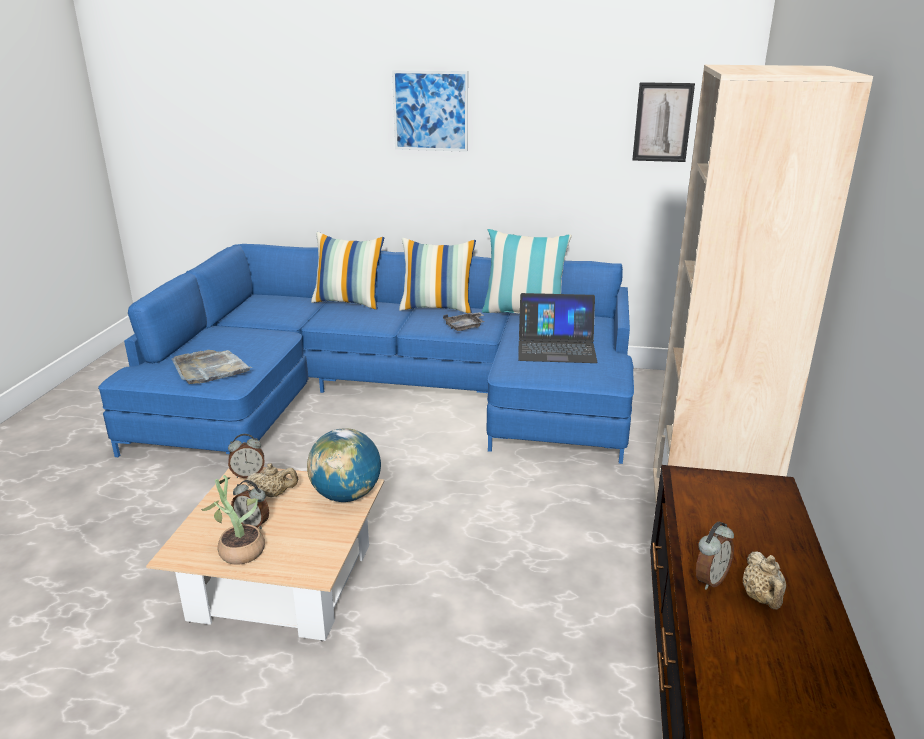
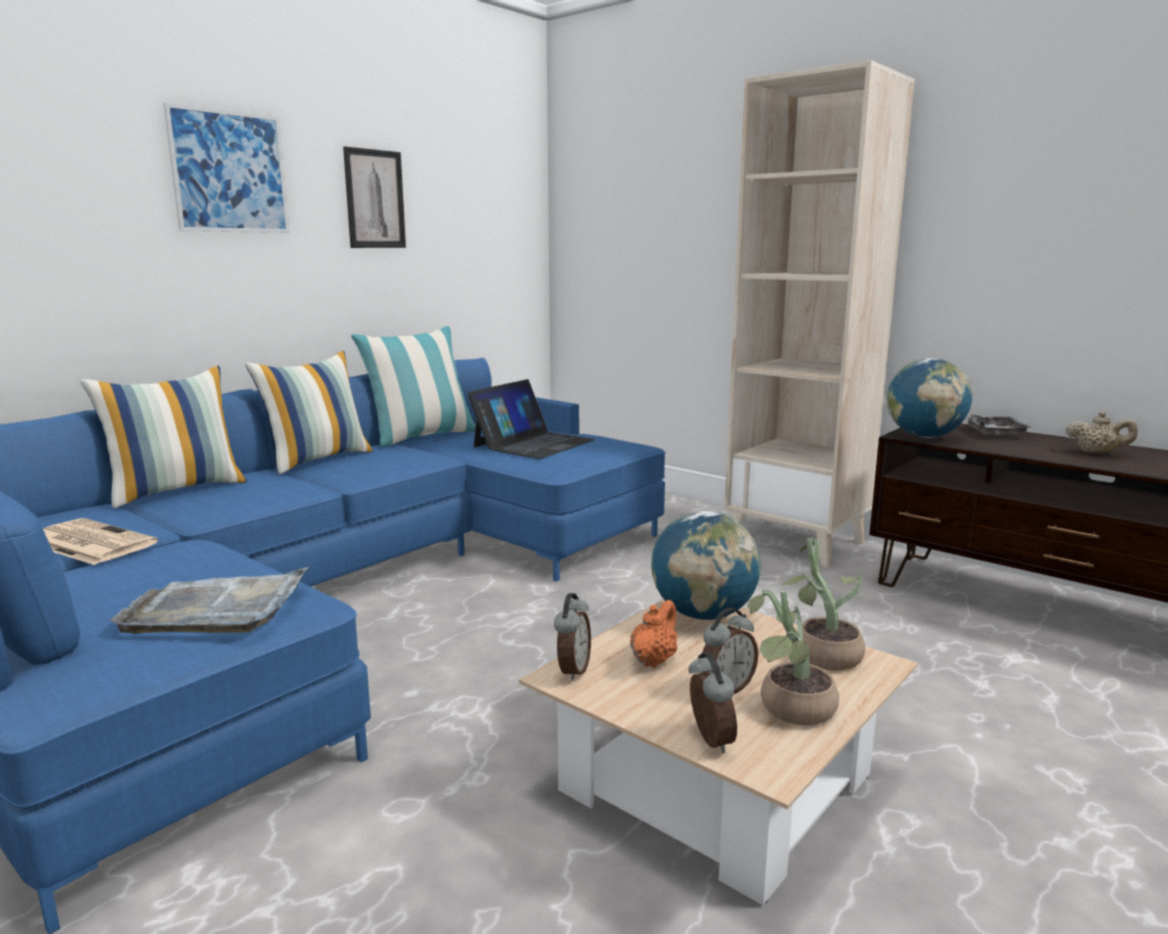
camera: 60 degrees left, 10 degrees down
(264, 317) = (88, 543): none -> newspaper
(274, 494) = (653, 660): beige teapot -> orange teapot
(317, 548) = (820, 653): none -> potted plant
(465, 327) = (404, 459): grey tray -> grey tray (994, 433)
(662, 122) = (484, 196): picture -> picture (375, 199)
(694, 487) = (924, 436): none -> globe
(709, 579) = (1070, 458): alarm clock -> alarm clock (708, 741)

